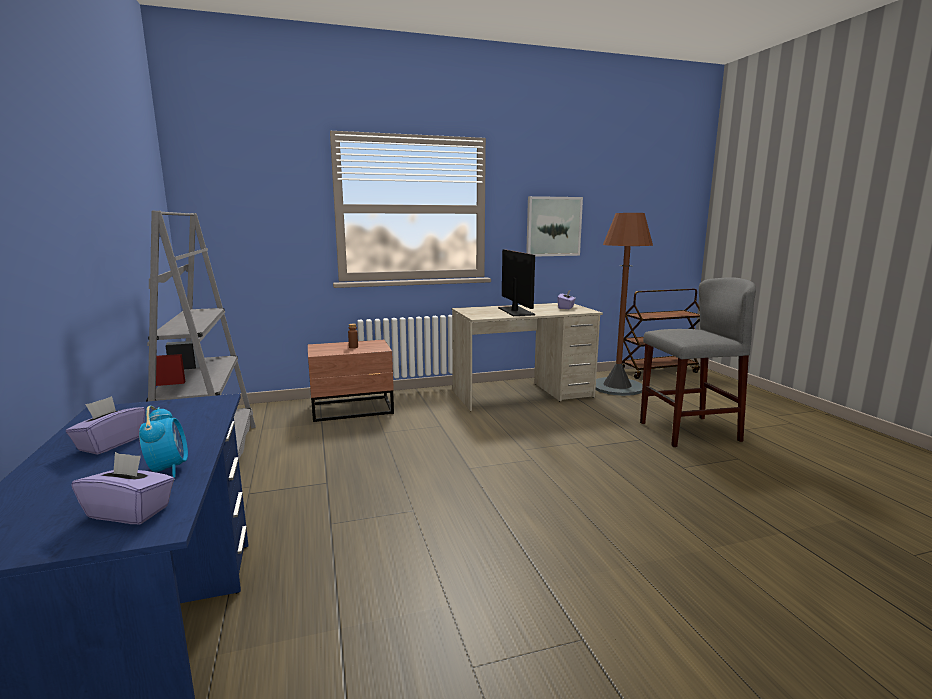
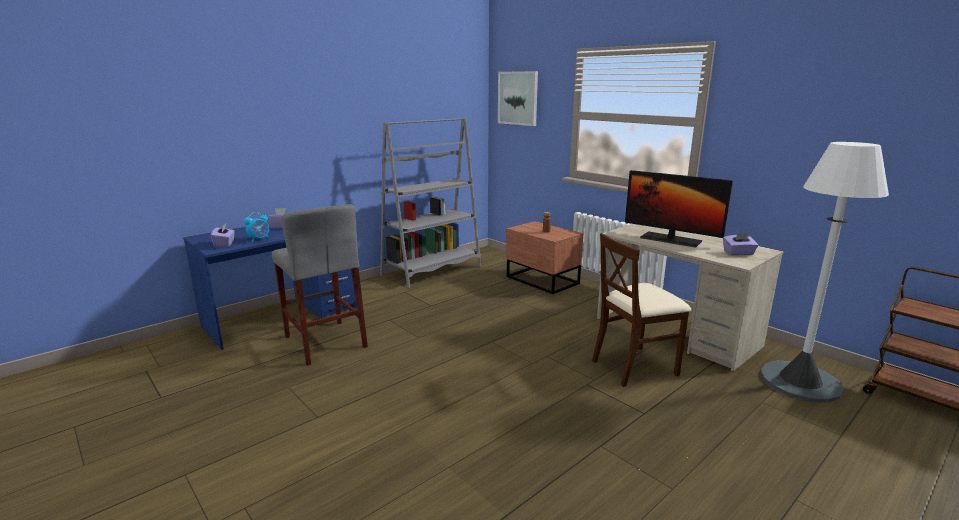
camera: 65 degrees right, 5 degrees up
(516, 311) = (670, 239): monitor -> monitor turned 75 degrees clockwise
(553, 226) = (793, 150): picture -> picture (518, 98)
(567, 422) = (634, 366): none -> beige chair
(617, 387) = (800, 382): brown floor lamp -> white floor lamp
(688, 431) = (715, 446): grey stool -> grey stool (325, 341)

